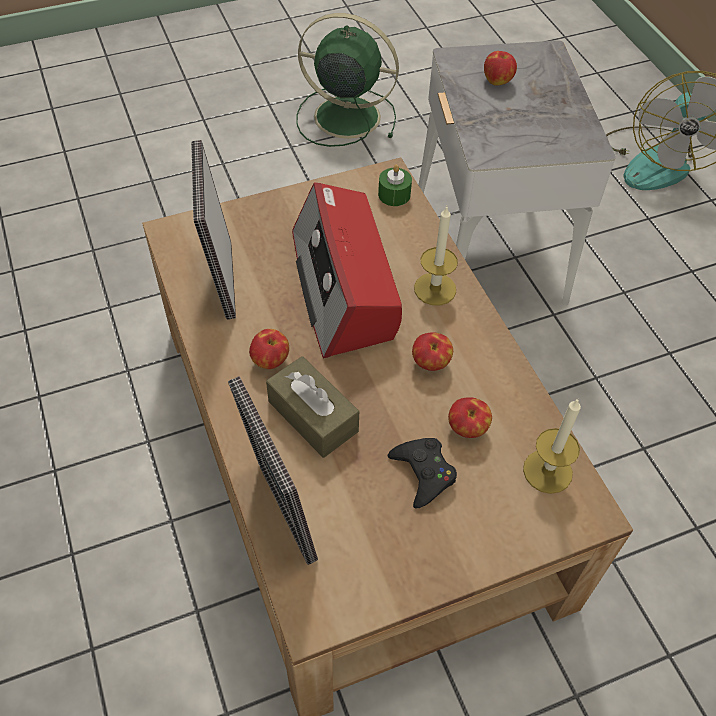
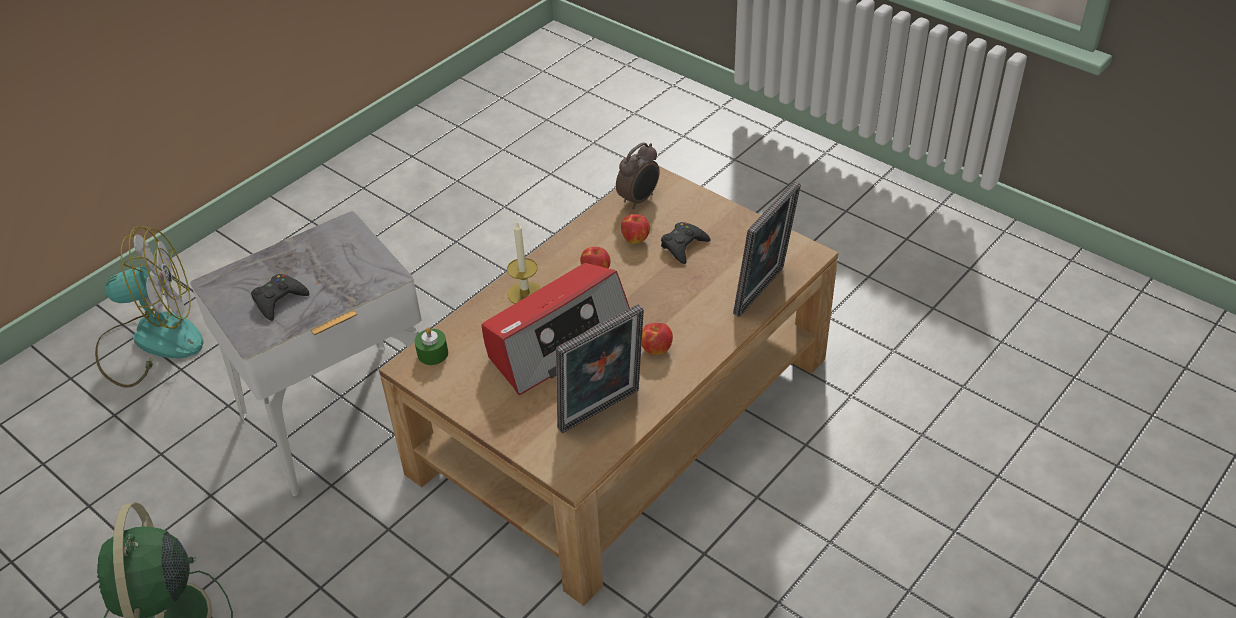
camera: 115 degrees left, 10 degrees down
(313, 416) = (683, 308): brown tissue box -> none
(498, 81) = (279, 300): apple -> black game controller
(547, 471) = (639, 200): candle -> alarm clock

